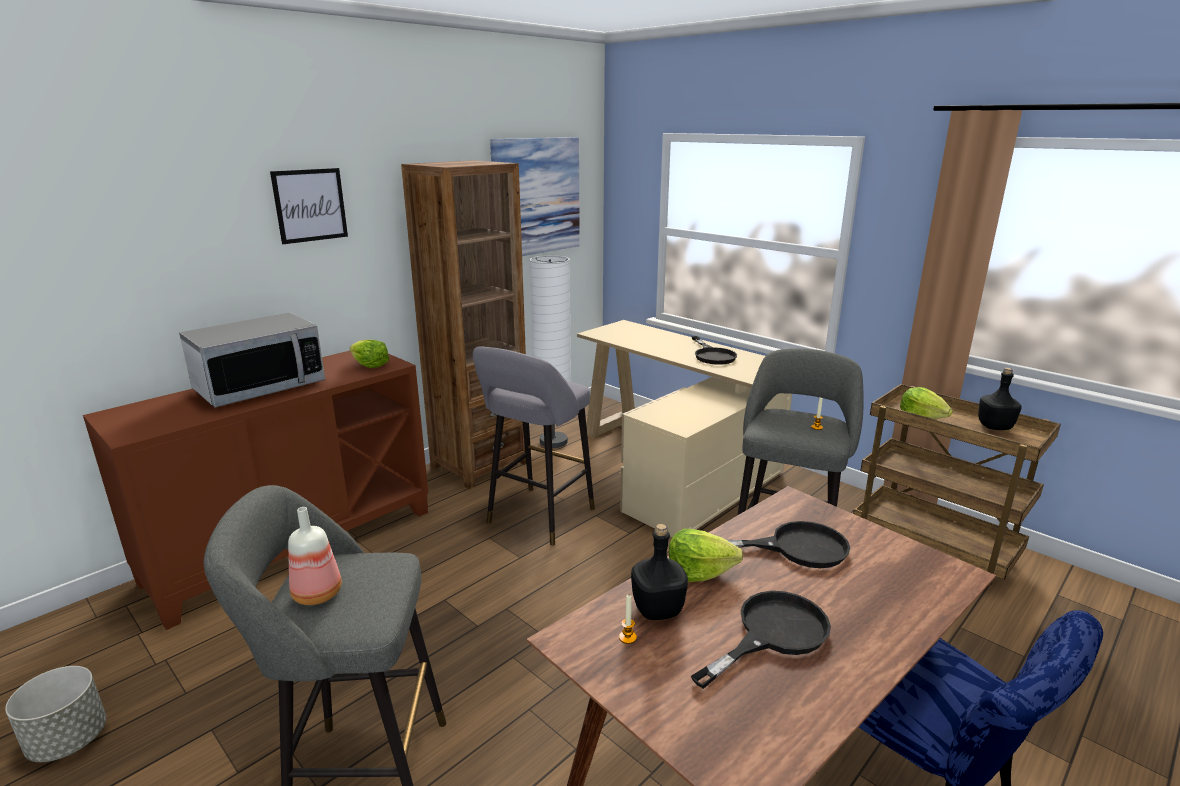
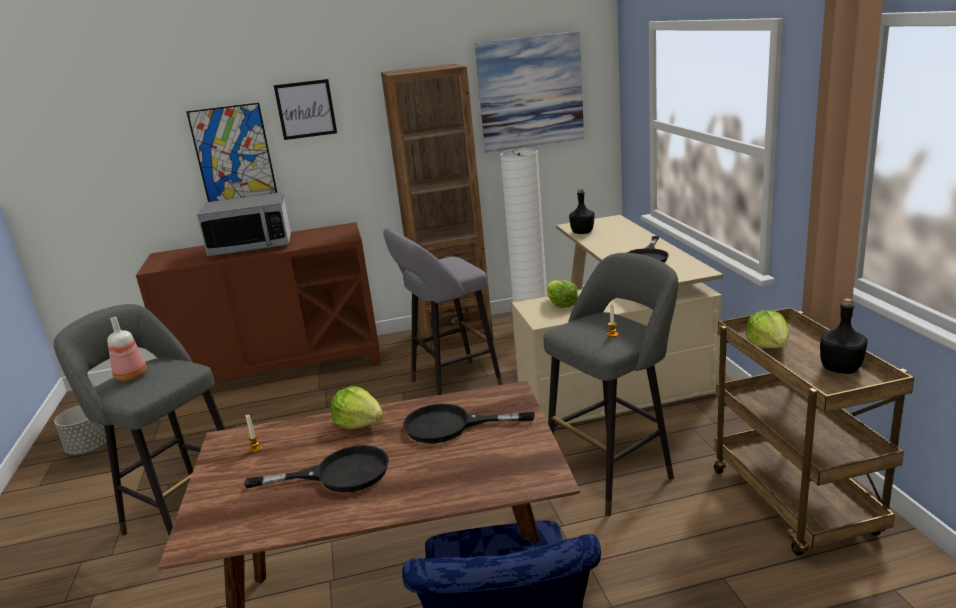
camera: 35 degrees right, 0 degrees up
(213, 267) = (234, 157): none -> picture
(369, 365) = (333, 237): lettuce -> lettuce (561, 304)
(658, 609) = (297, 438): black bottle -> black bottle (583, 232)
(795, 548) = (450, 426): black frying pan -> black frying pan turned 150 degrees clockwise

